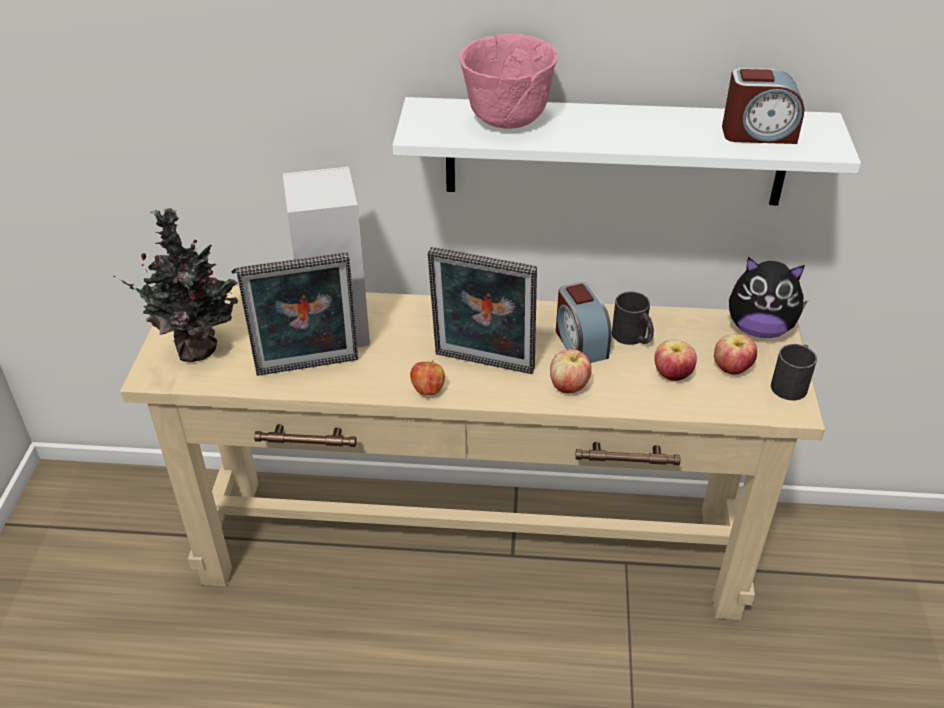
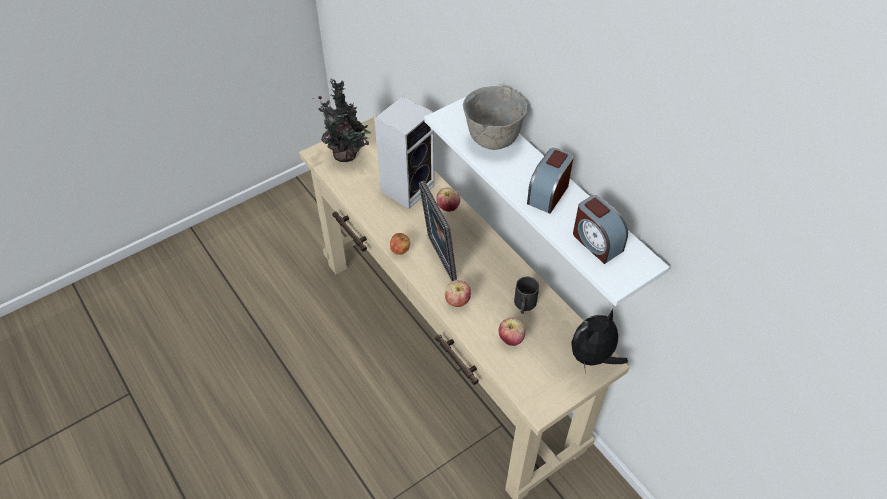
camera: 50 degrees right, 10 degrees up
(308, 369) = (371, 199): picture frame -> none
(507, 120) = (492, 140): pink bowl -> grey bowl
(580, 343) = (495, 286): alarm clock -> alarm clock (548, 193)
(731, 369) = (543, 362): apple -> apple (448, 207)
(759, 329) = (593, 357): plush toy -> plush toy turned 75 degrees clockwise
(791, 383) = (560, 396): black mug -> none

